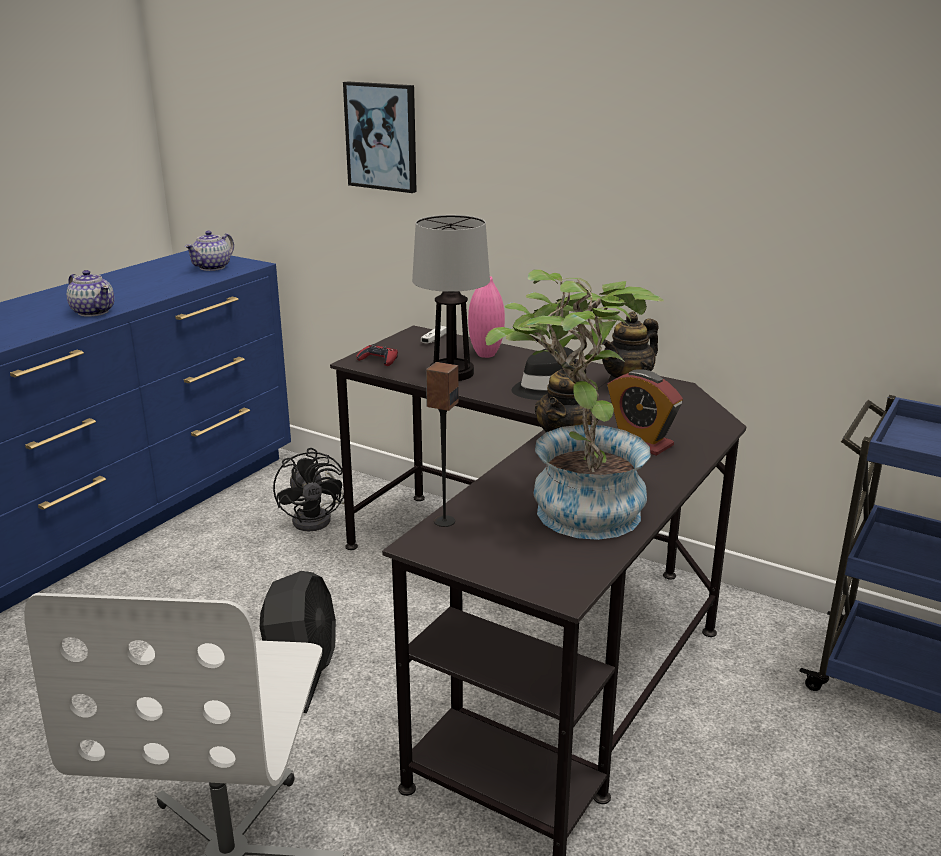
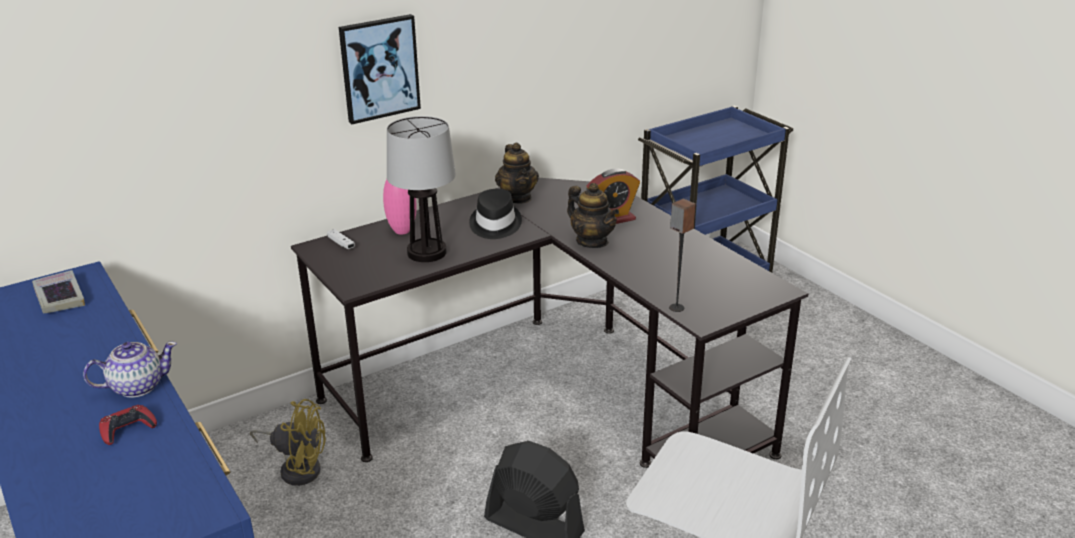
camera: 65 degrees left, 5 degrees up
(213, 267) = (59, 297): teapot -> book
(318, 518) = (297, 467): black fan -> yellow fan
(378, 360) = (361, 277): red game controller -> red game controller (127, 429)
(382, 136) = (223, 79): picture -> picture (379, 68)
(572, 508) = (685, 263): potted plant -> none

